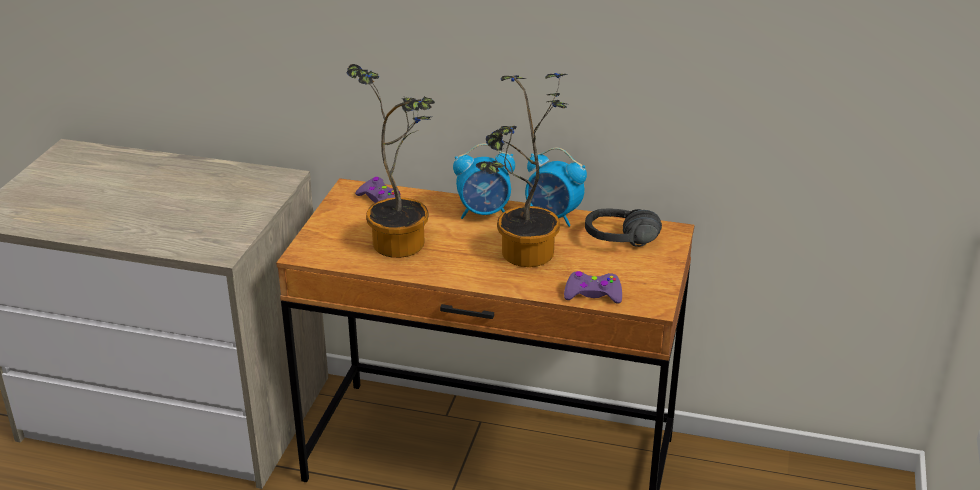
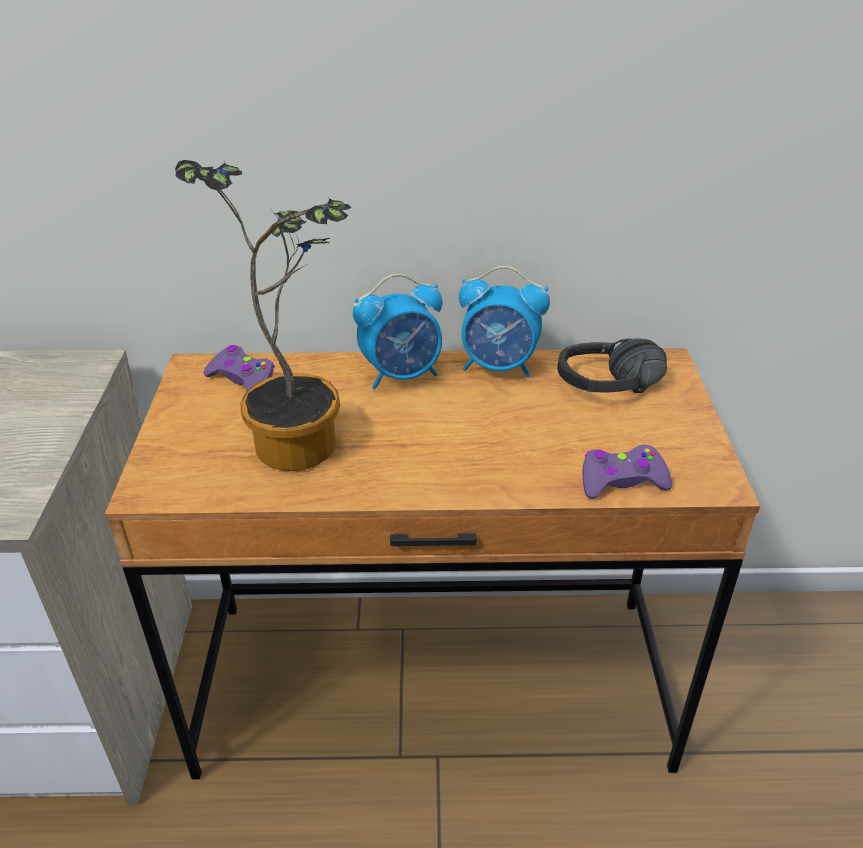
camera: 15 degrees left, 5 degrees up
(521, 256) = (486, 435): potted plant -> none

